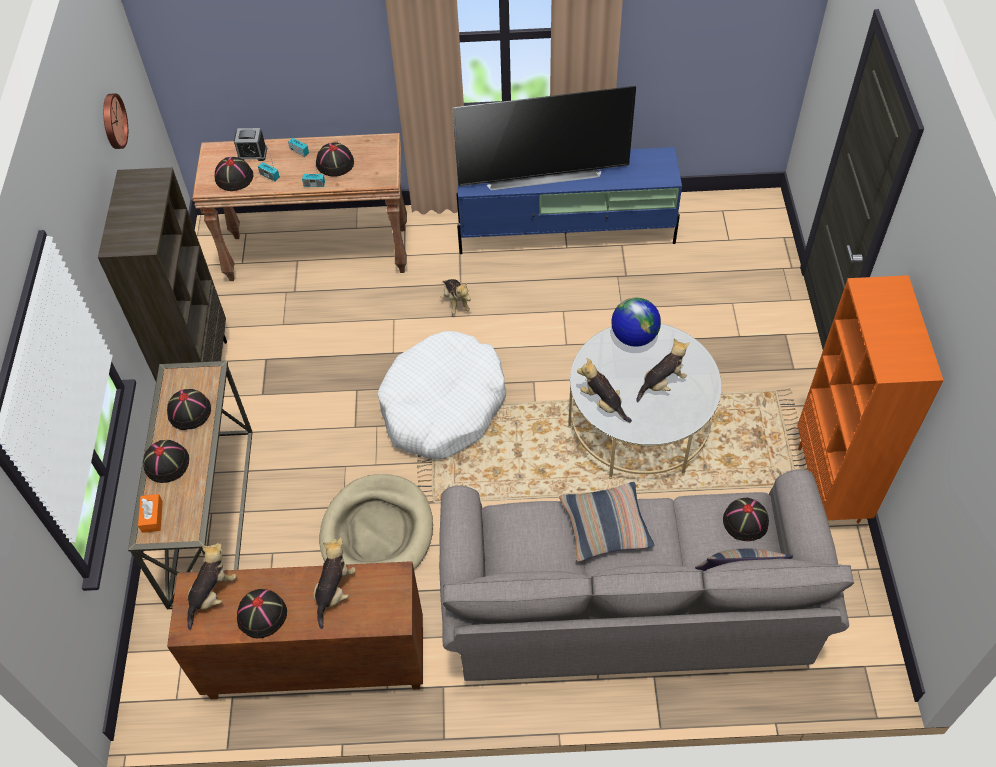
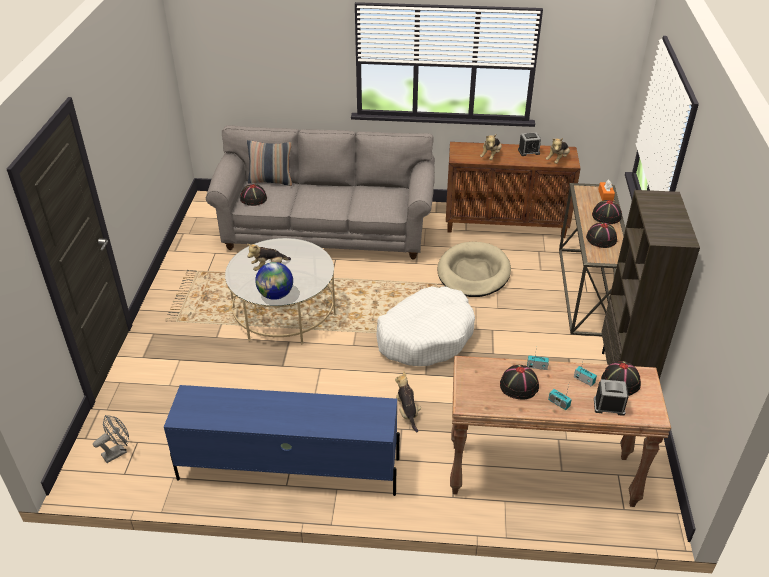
camera: 175 degrees left, 15 degrees down
(112, 121) = (722, 266): wall clock -> none
(262, 615) = (529, 151): black hat -> alarm clock
(542, 173) = (308, 412): television -> none
(603, 403) = (314, 260): plush toy -> none
(605, 526) = (334, 206): pillow -> none
(742, 228) = (117, 452): none -> grey fan
(829, 485) = (177, 269): orange bookcase -> none

